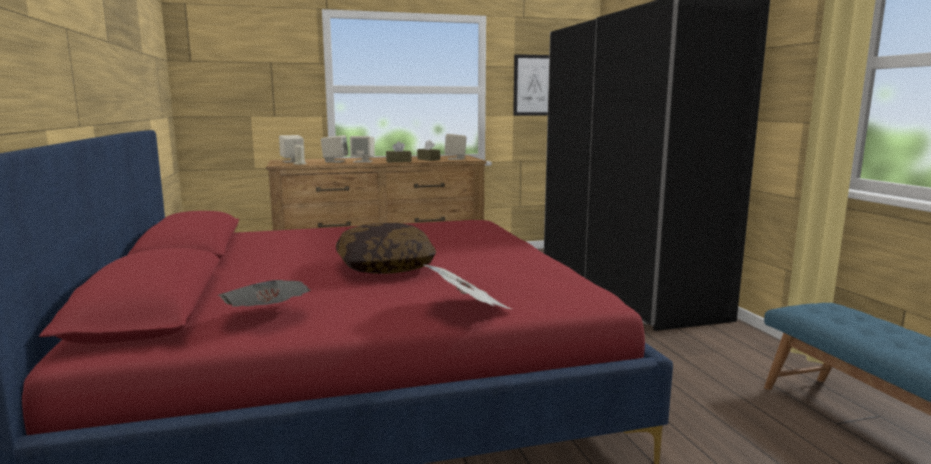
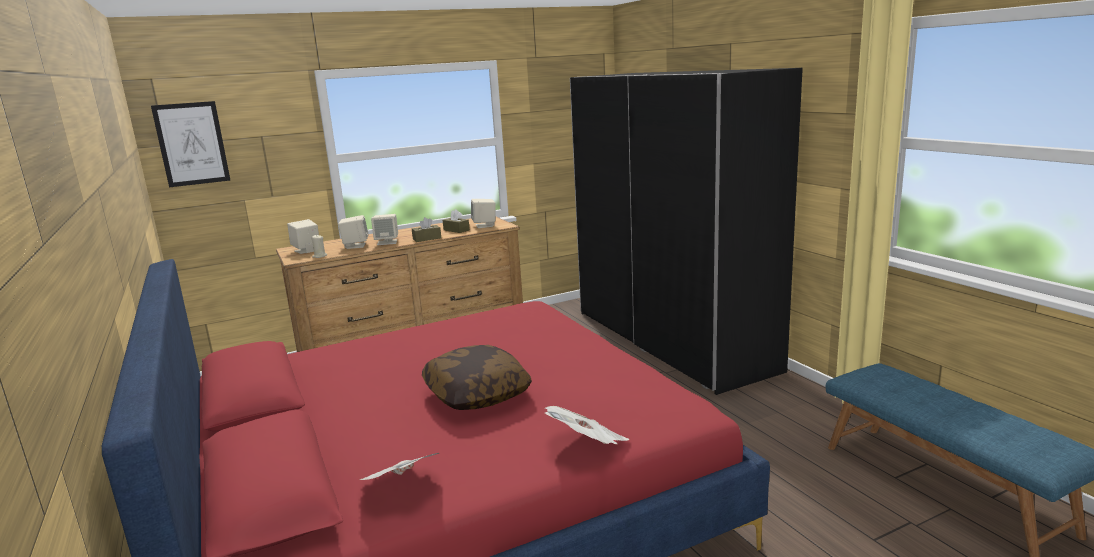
camera: 10 degrees left, 5 degrees up
(533, 85) = (552, 130): picture -> picture (192, 144)

